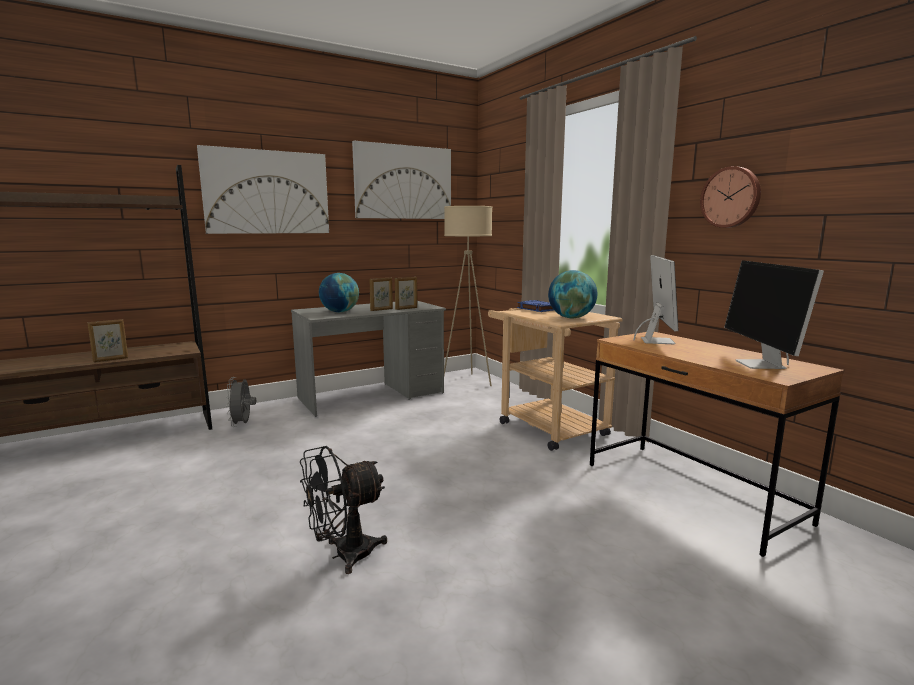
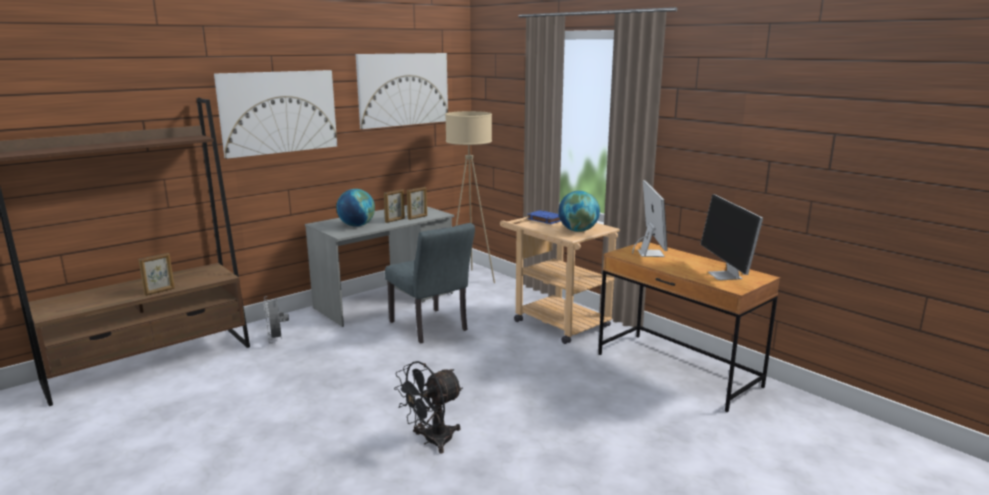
camera: 10 degrees left, 5 degrees up
(406, 424) = (431, 328): none -> grey chair
(731, 197) = (704, 138): wall clock -> none

